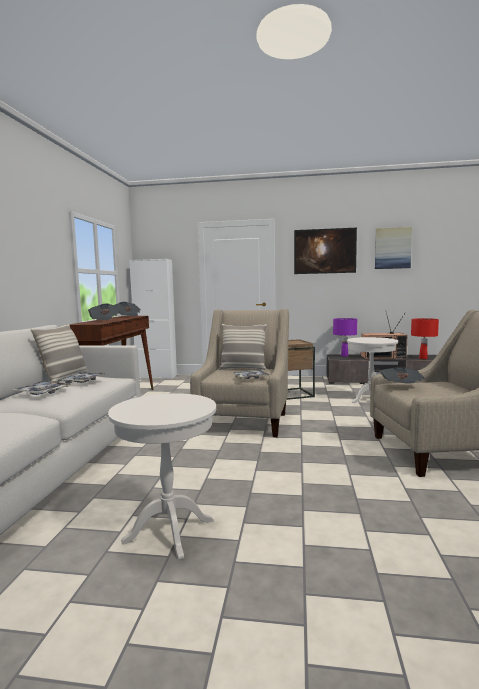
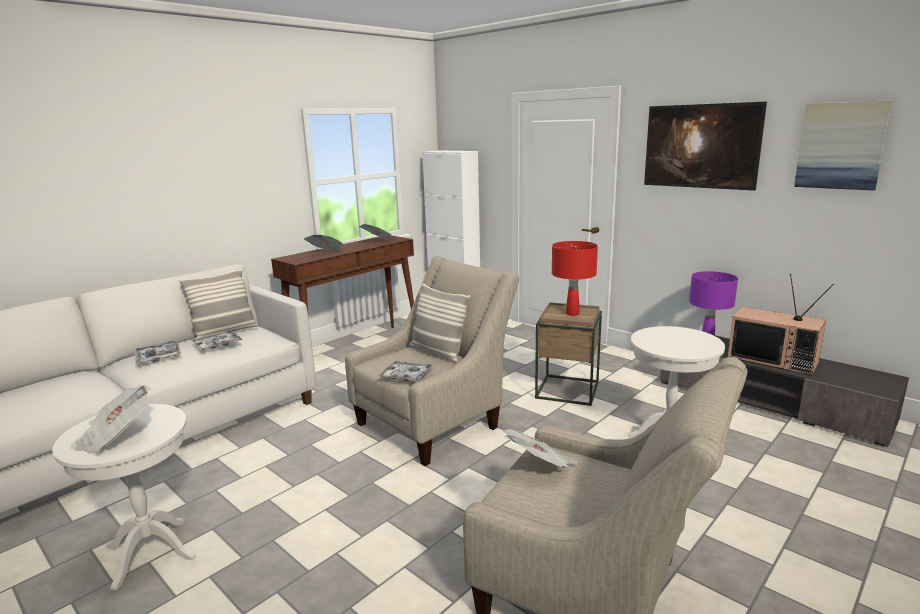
camera: 35 degrees right, 10 degrees up
(169, 409) = (115, 437): none -> newspaper
(423, 358) = (851, 382): red table lamp -> red table lamp (572, 313)

